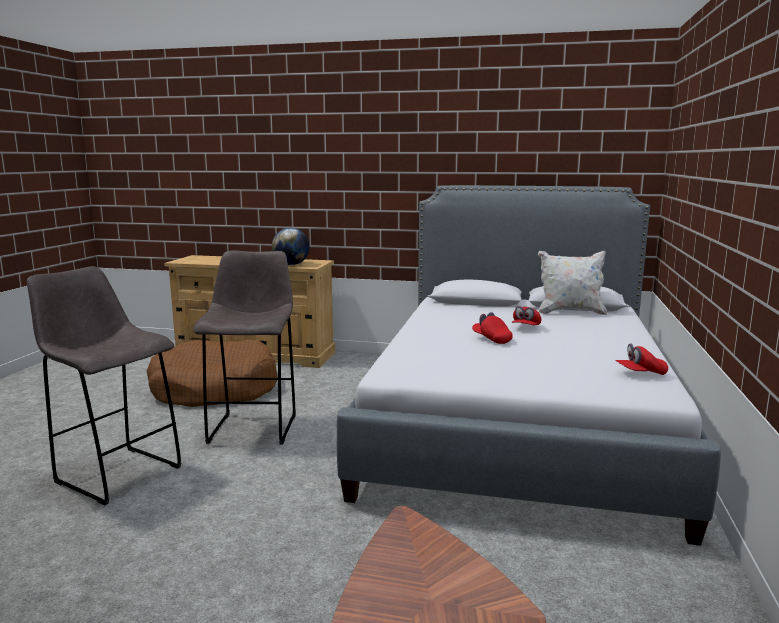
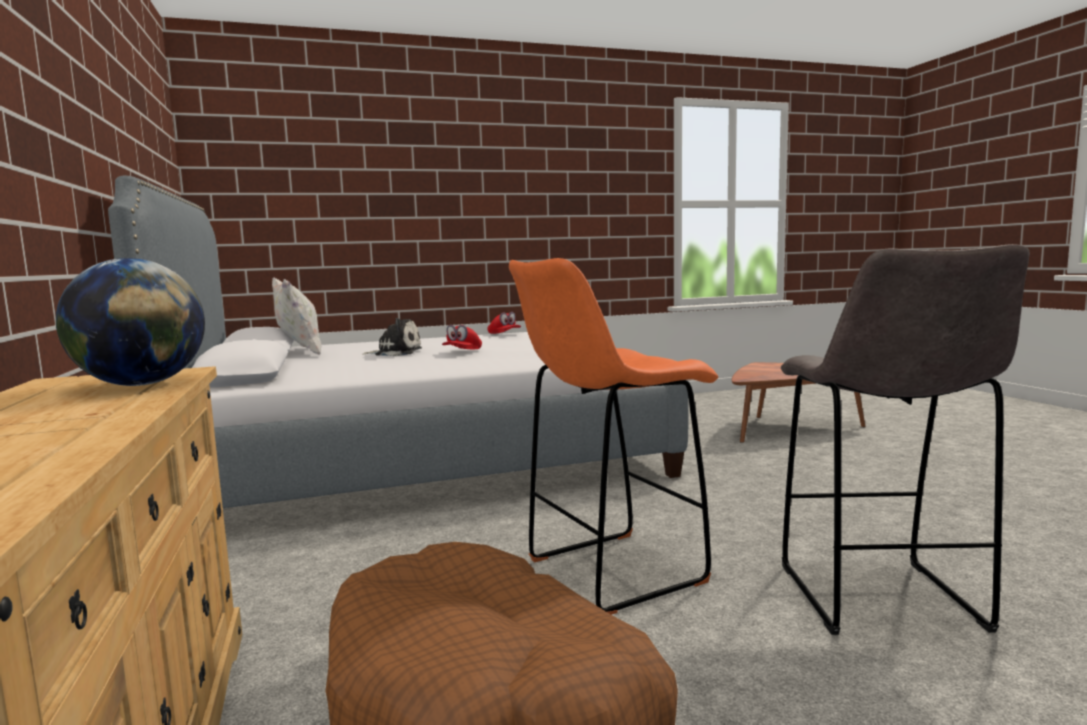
camera: 120 degrees left, 5 degrees down
(254, 427) = (610, 572): grey stool -> orange stool
(526, 328) = (396, 353): red cap -> plush toy

